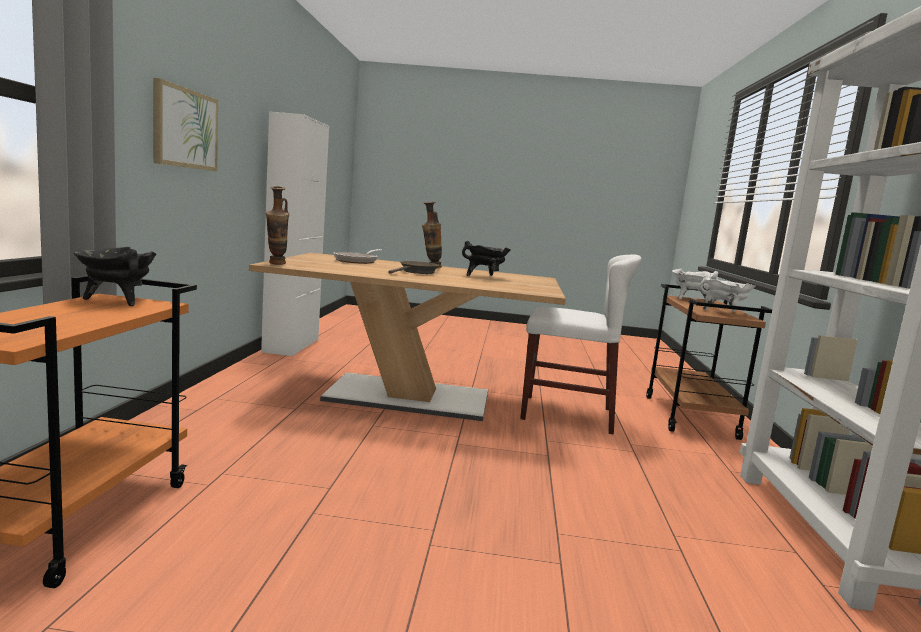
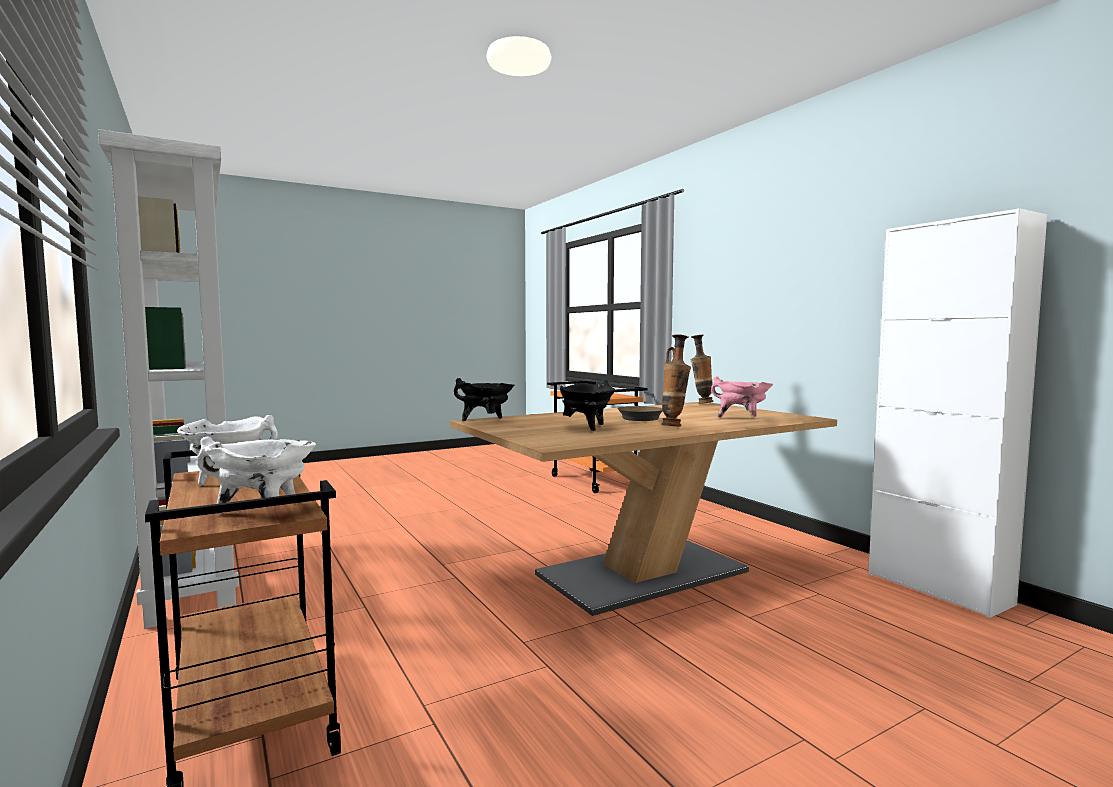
camera: 145 degrees right, 5 degrees down
(117, 301) = (619, 396): black cooking pot -> black cooking pot (486, 421)
(185, 128) = (762, 295): picture -> none
(357, 261) = (742, 418): frying pan -> pink cooking pot
(566, 414) = (463, 623): white chair -> none

